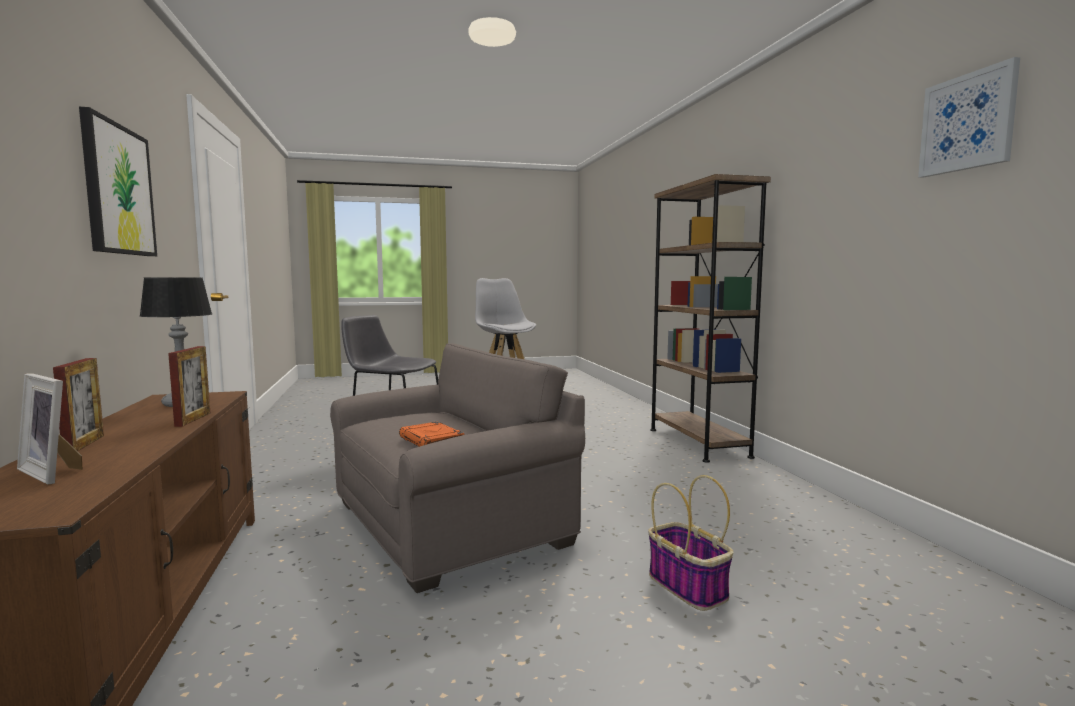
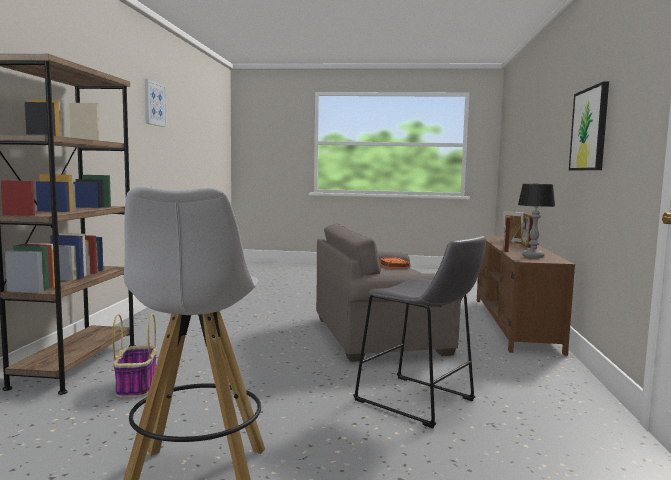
camera: 160 degrees left, 0 degrees up
(689, 587) = (292, 304): basket -> basket (136, 386)

